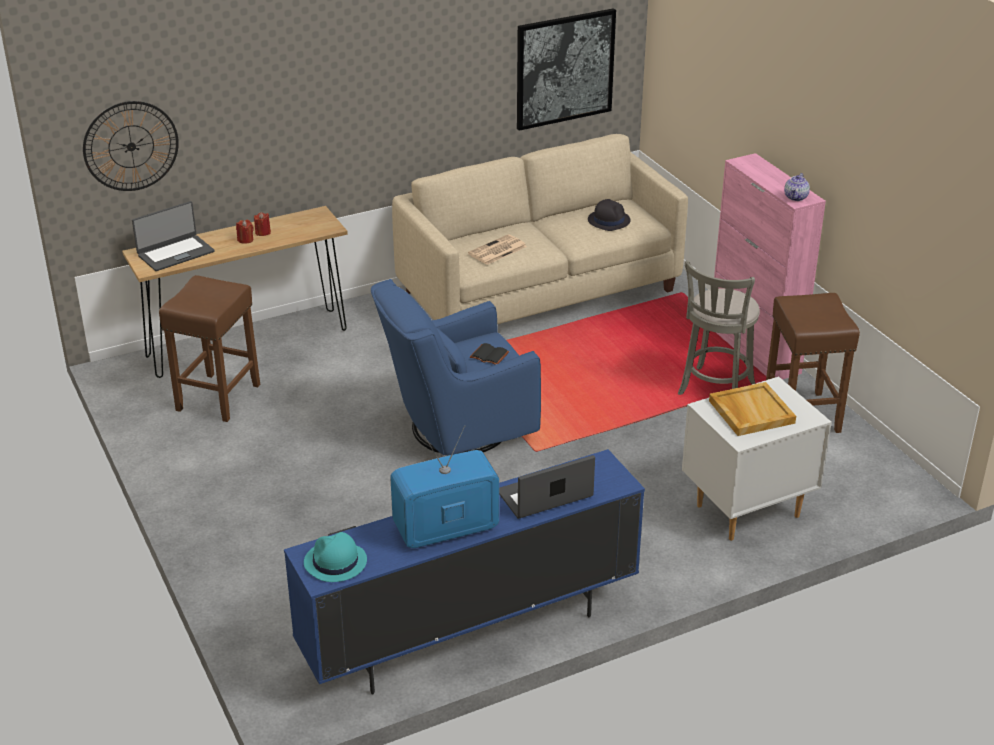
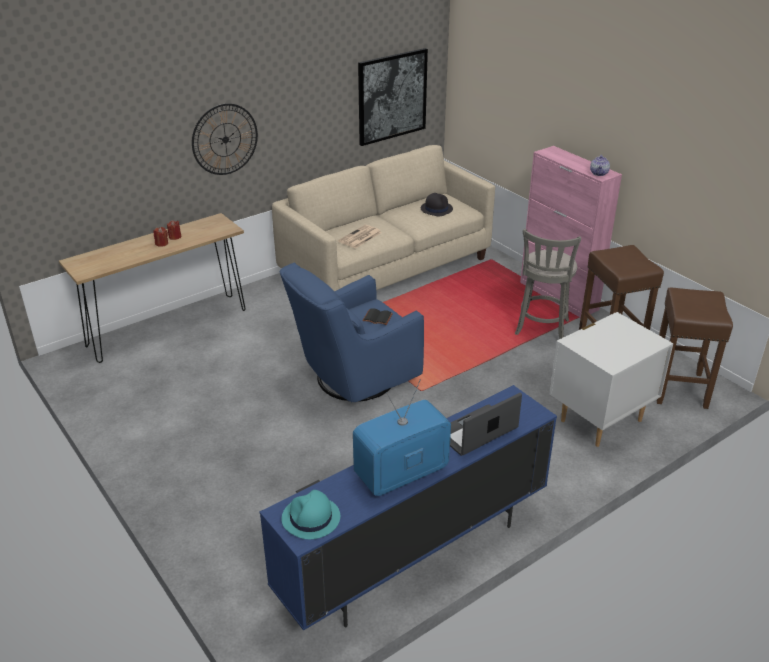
camera: 10 degrees left, 0 degrees up
(131, 146) = (59, 171): wall clock -> wall clock (225, 139)
(175, 253) = (104, 259): laptop -> none
(218, 398) = (152, 375): brown stool -> brown stool (679, 389)
(750, 411) = (608, 341): beige tray -> none

